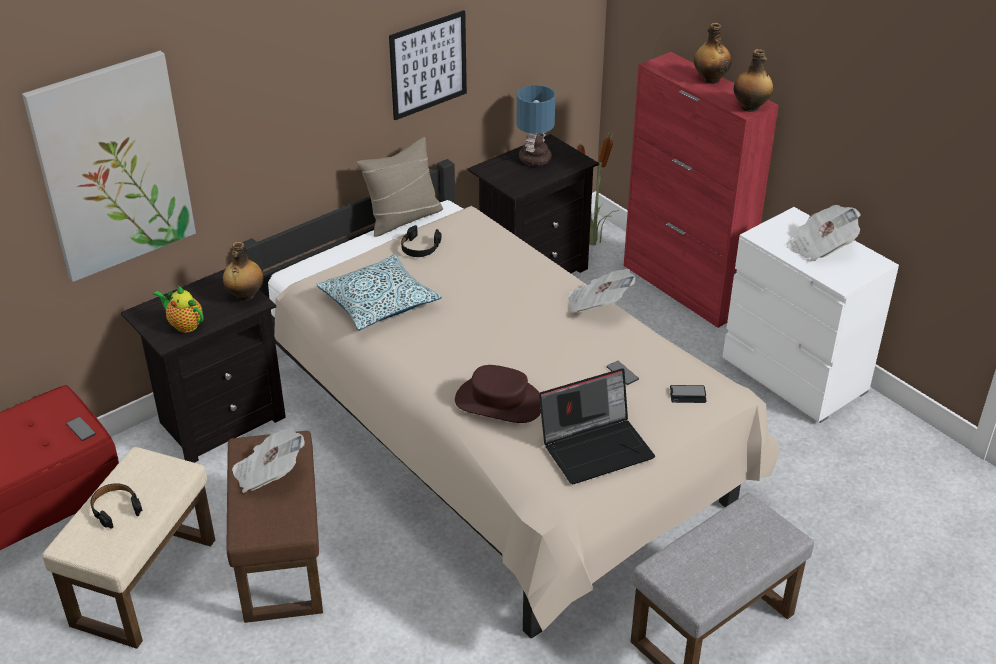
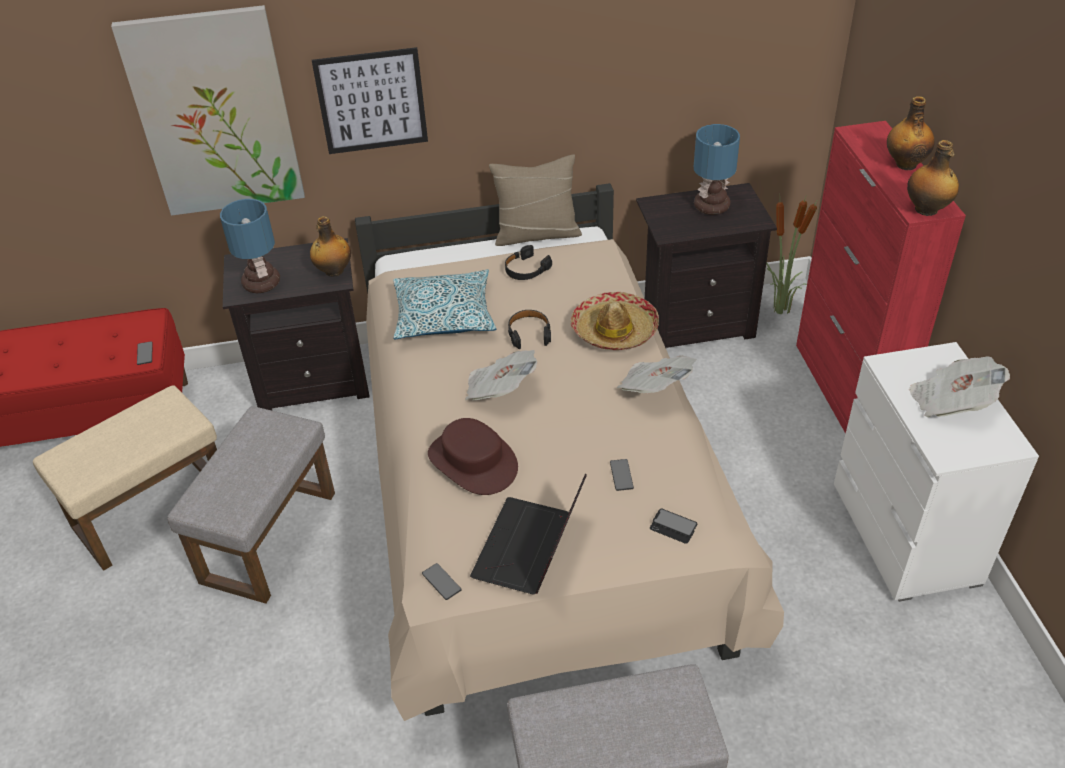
camera: 30 degrees right, 5 degrees up
(115, 508) = (114, 439): black headphones -> black headphones (529, 333)
(184, 325) = (263, 284): teapot -> table lamp
(269, 474) = (254, 454): newspaper -> newspaper (500, 390)
(280, 560) = (268, 535): brown ottoman -> grey ottoman
(428, 65) = (594, 78): picture -> picture (371, 101)
(532, 273) = (614, 330): none -> hat
(546, 493) = (441, 582): none -> phone
(596, 447) = (530, 550): laptop -> laptop turned 105 degrees clockwise

